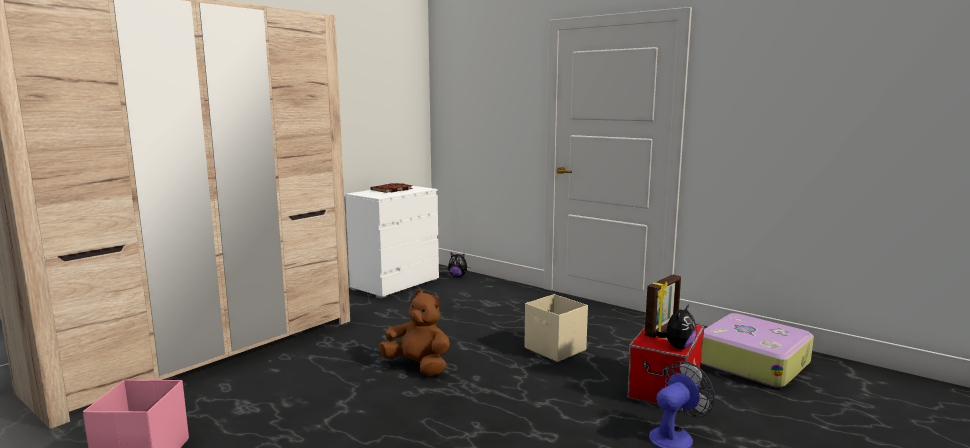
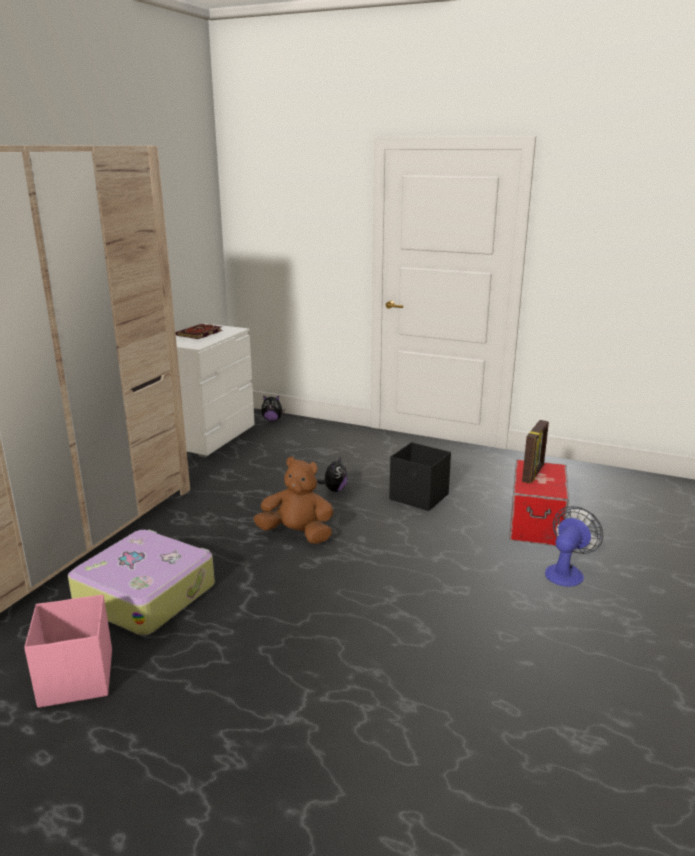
camera: 15 degrees left, 10 degrees up
(555, 349) = (419, 497): beige storage box -> black storage box
(677, 347) = (556, 490): plush toy -> plush toy (334, 490)
(752, 362) = (597, 488): suitcase -> suitcase (146, 594)

